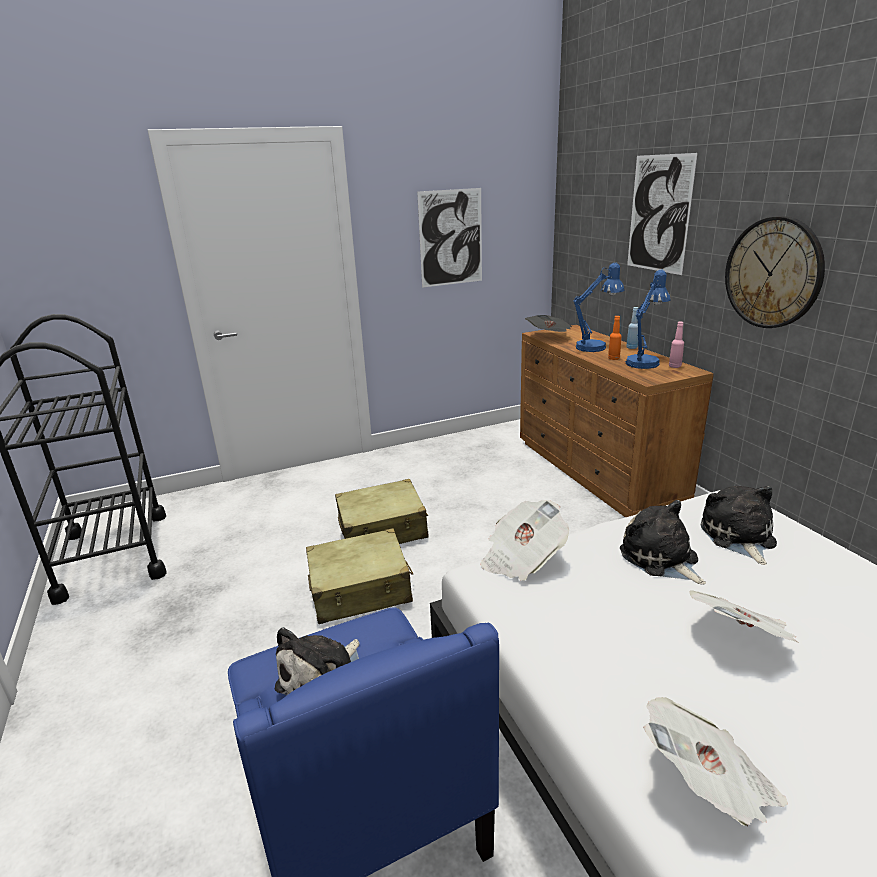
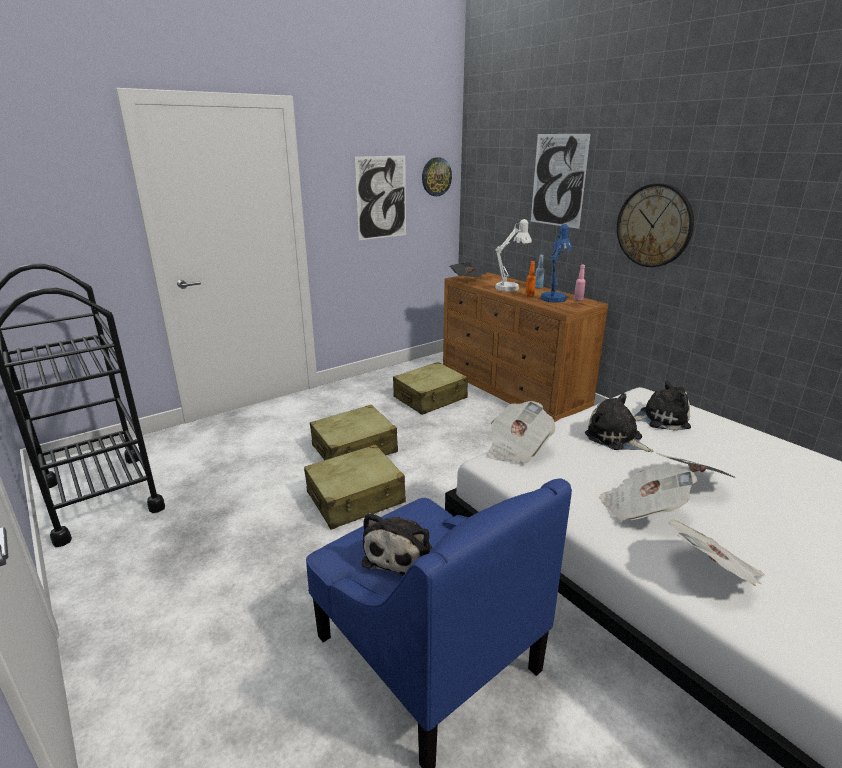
camera: 15 degrees left, 0 degrees up
(492, 474) = (430, 398): none -> beige suitcase
(521, 211) = (436, 177): none -> wall clock
(596, 346) = (510, 287): blue table lamp -> white table lamp
(647, 669) = (641, 509): none -> newspaper
(738, 537) = (660, 419): plush toy -> plush toy turned 105 degrees clockwise

